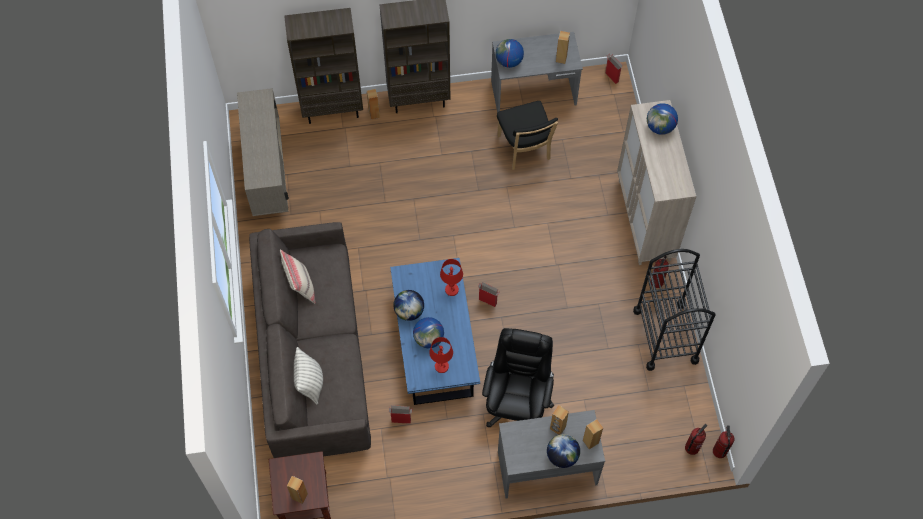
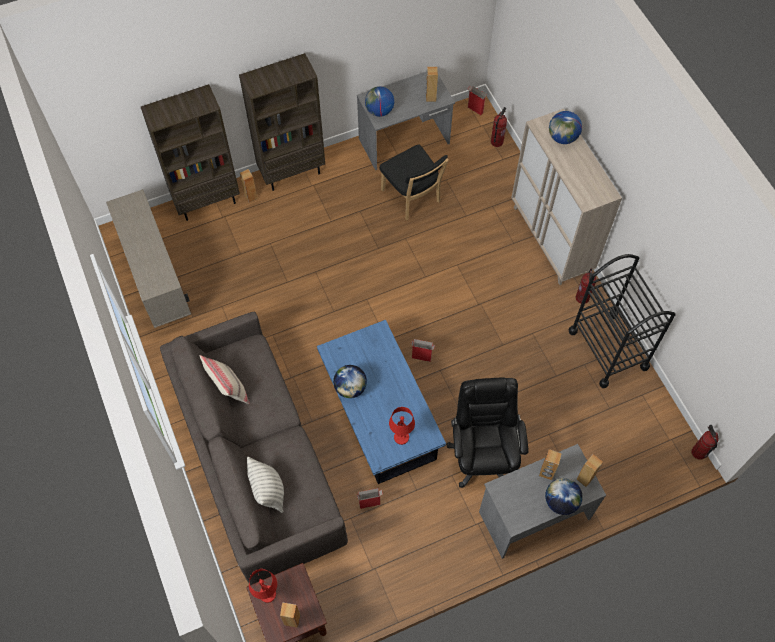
camera: 15 degrees left, 0 degrees up
(429, 339) = (379, 411): globe -> none
(451, 289) = (387, 354): red table lamp -> red table lamp (267, 594)
(691, 447) = (670, 455): fire extinguisher -> fire extinguisher (496, 142)

